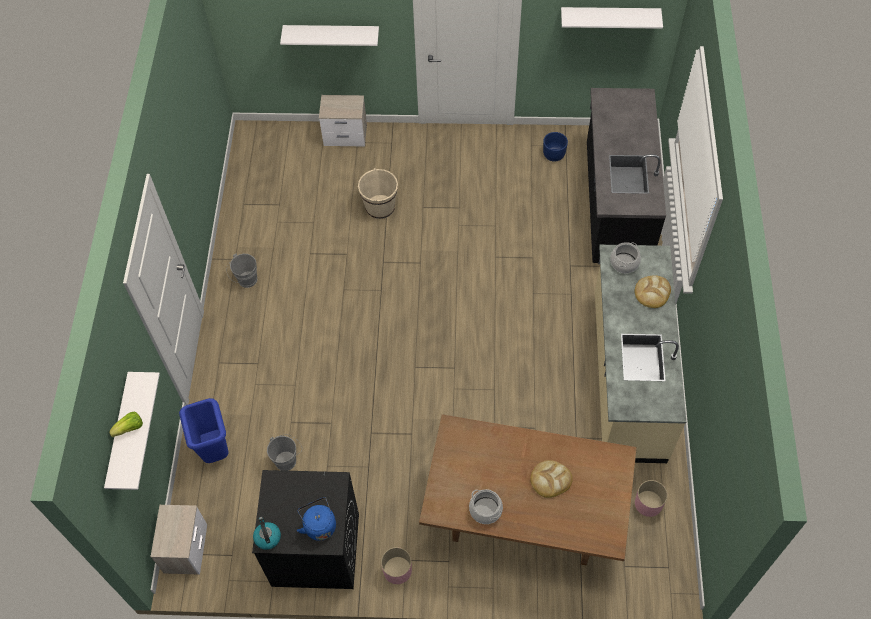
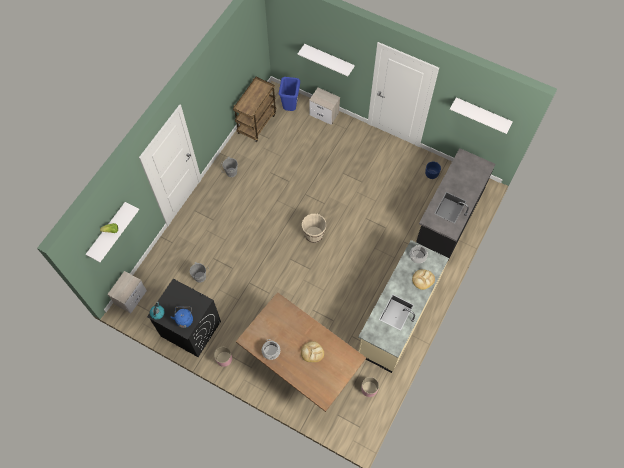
camera: 25 degrees right, 5 degrees up
(216, 451) = (169, 256): blue trash can -> blue trash can (290, 108)
(247, 190) = (256, 123): none -> brown cart
(380, 207) = (320, 163): beige bucket -> beige bucket (314, 235)

